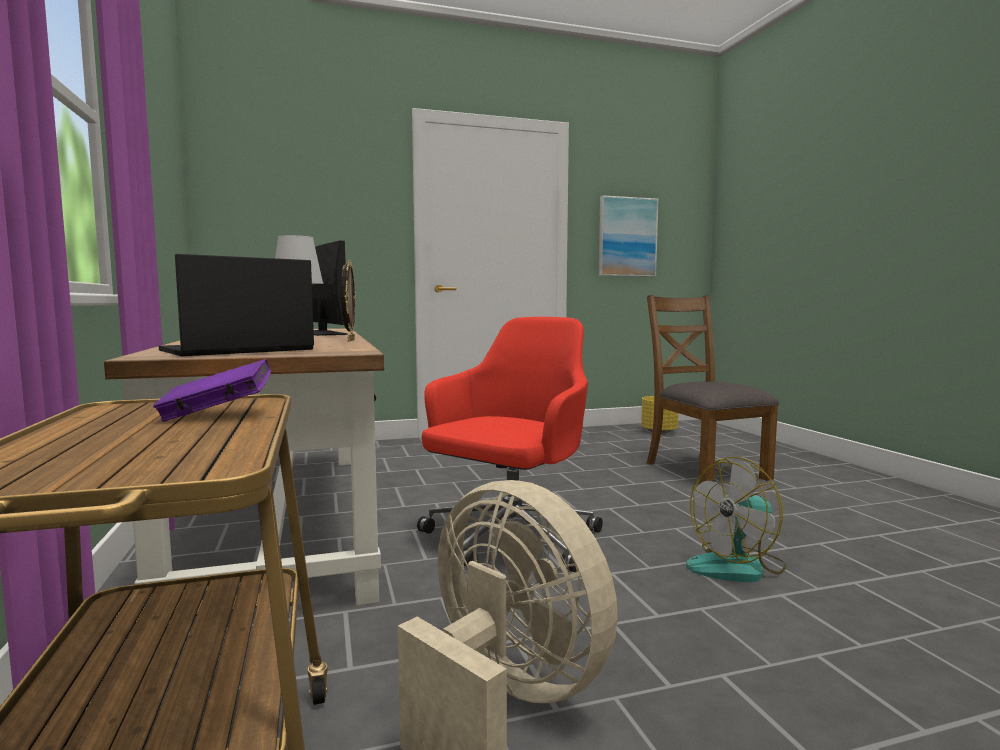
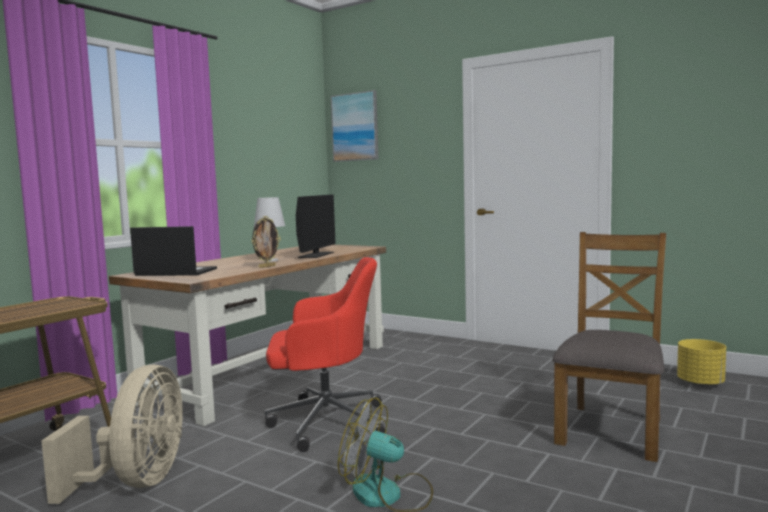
camera: 50 degrees right, 0 degrees up
(217, 415) = (52, 309): purple book -> none
(627, 237) = (690, 150): picture -> picture (355, 127)

